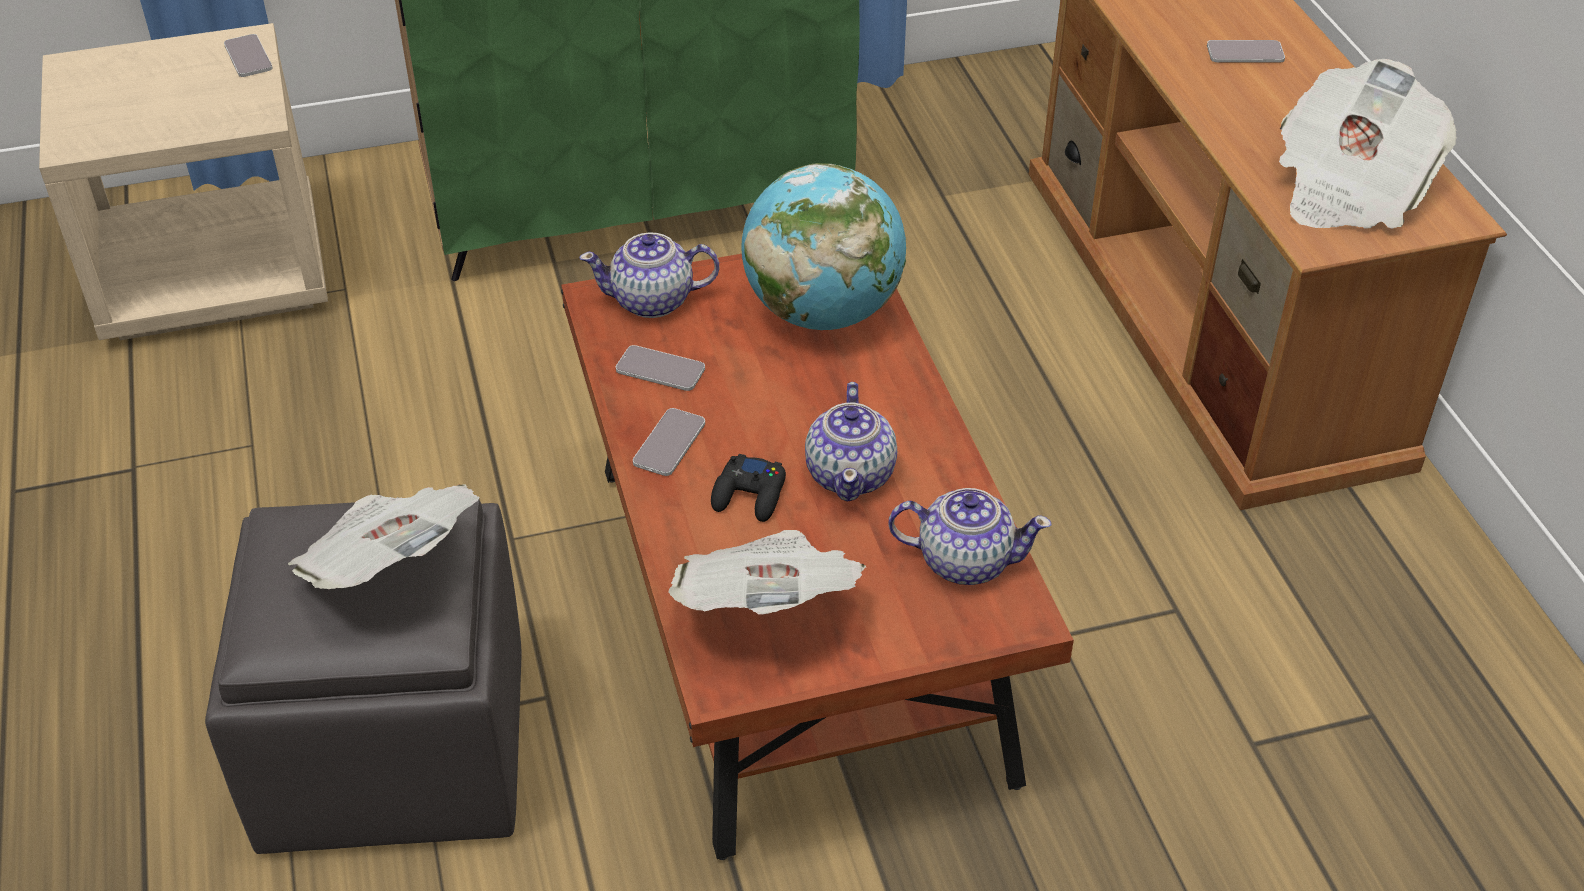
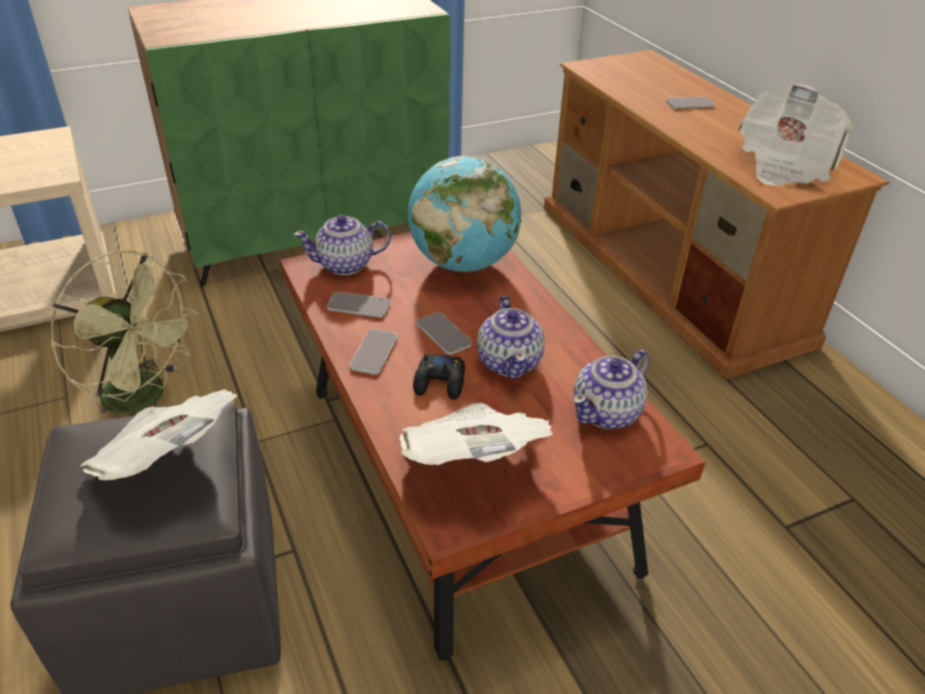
camera: 10 degrees left, 5 degrees down
(248, 57) = (52, 143): phone -> phone (443, 334)
(362, 456) = (146, 397): none -> green fan
(964, 560) = (607, 413): teapot -> teapot turned 135 degrees clockwise

